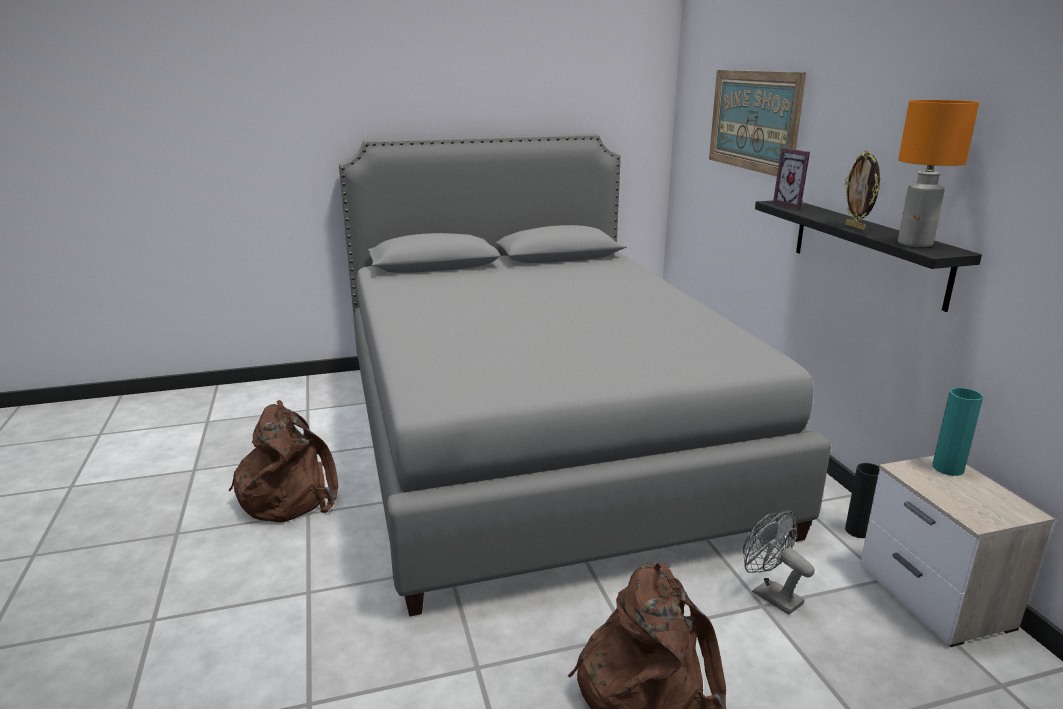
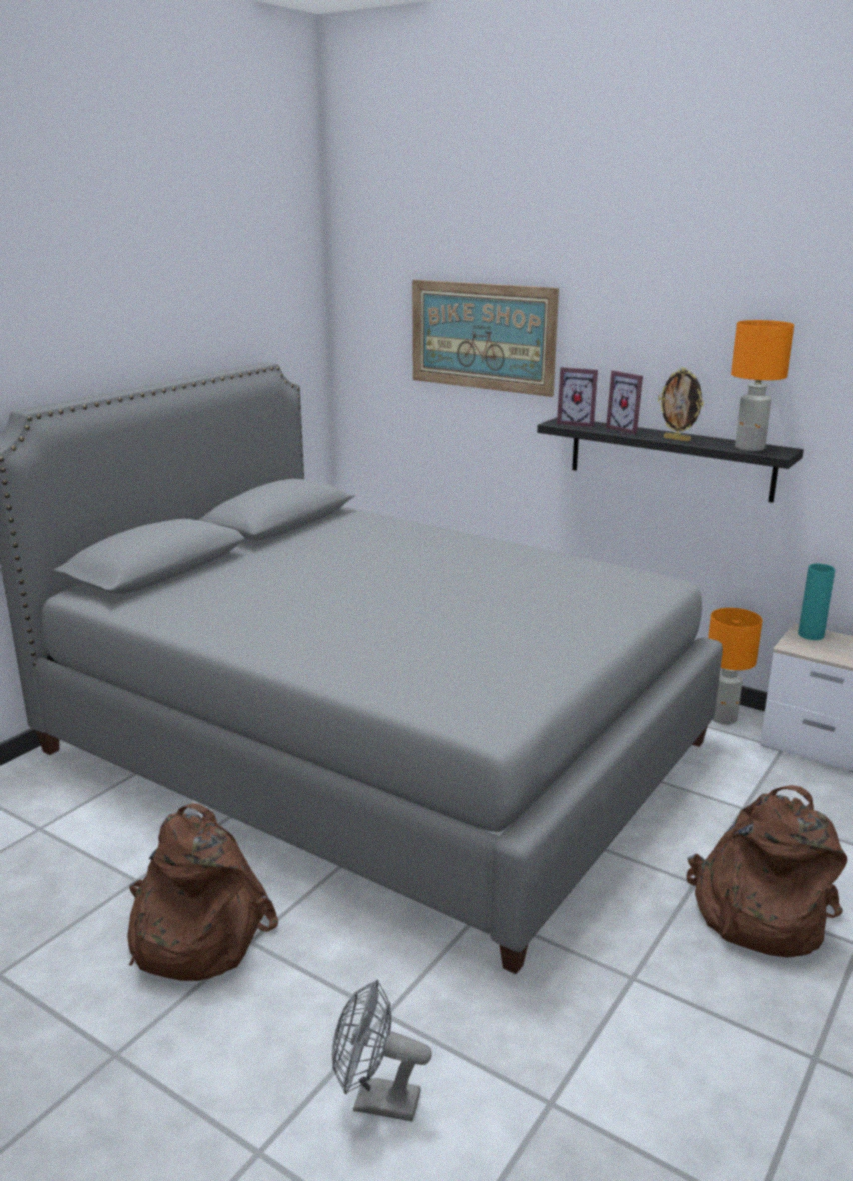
camera: 40 degrees left, 0 degrees up
(770, 595) = (737, 797): grey fan -> grey fan (375, 1101)
(827, 215) = (627, 430): none -> picture frame
(858, 531) = (724, 718): black vase -> orange table lamp

